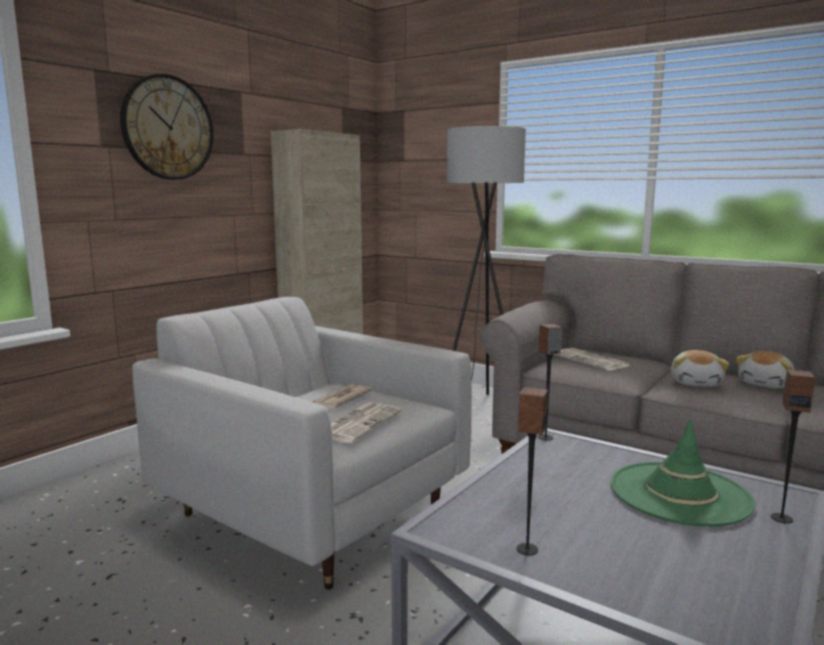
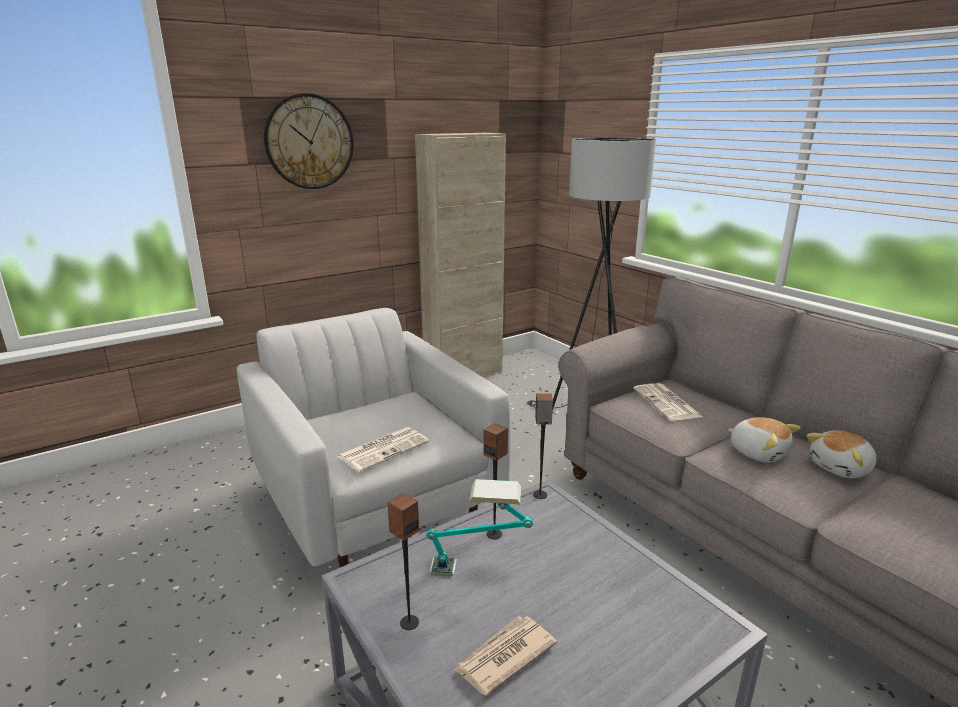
camera: 20 degrees right, 10 degrees up
(340, 400) = (393, 417): newspaper -> newspaper (504, 657)
(550, 499) = (479, 570): none -> table lamp
(679, 493) = (604, 594): green hat -> none
(696, 383) = (758, 452): plush toy -> plush toy turned 75 degrees counterclockwise
(781, 518) = (677, 652): speaker -> speaker (494, 534)

